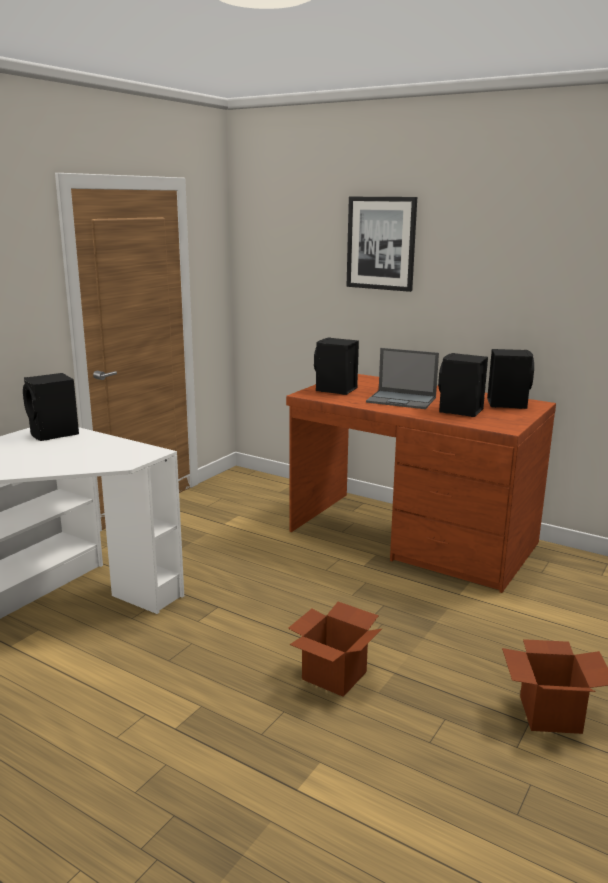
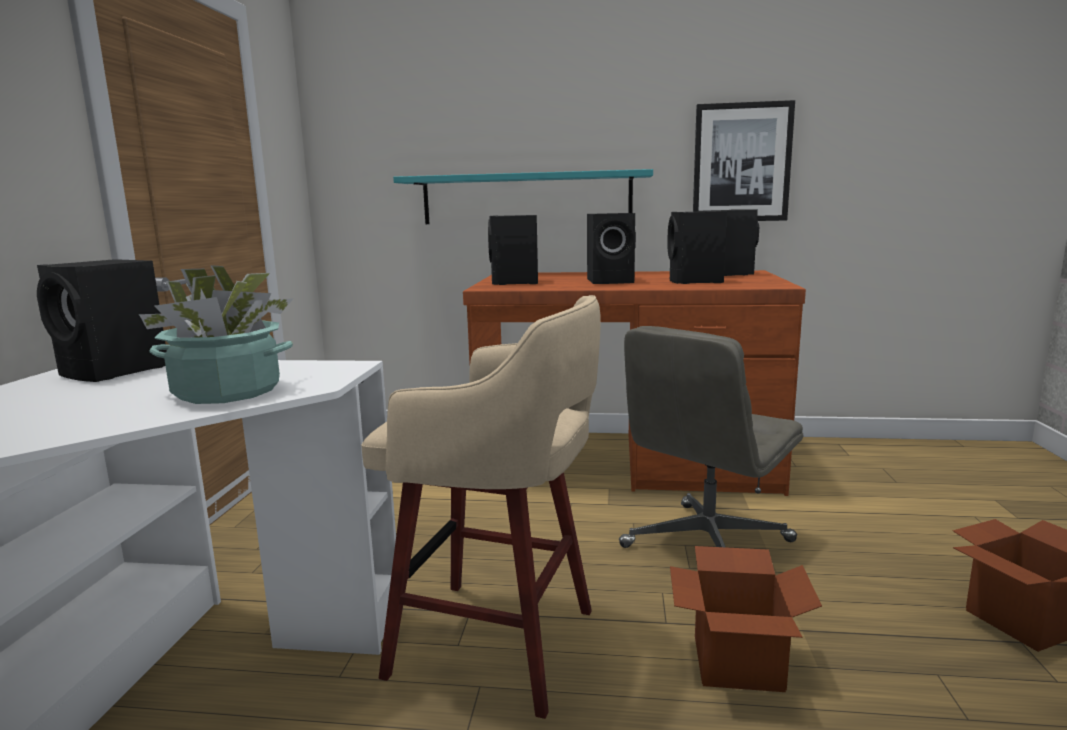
camera: 25 degrees left, 5 degrees down
(85, 460) = (228, 391): none -> potted plant
(218, 627) = (500, 644): none -> beige stool
(375, 317) = (526, 198): none -> turquoise shelf
(381, 243) = (528, 102): picture -> picture (741, 163)
(397, 609) = (706, 545): none -> grey office chair
(402, 400) = (612, 281): laptop -> black speaker

